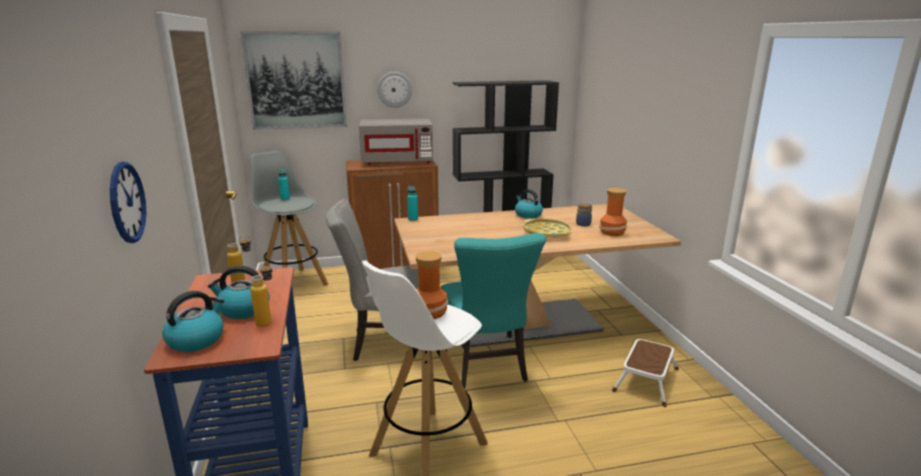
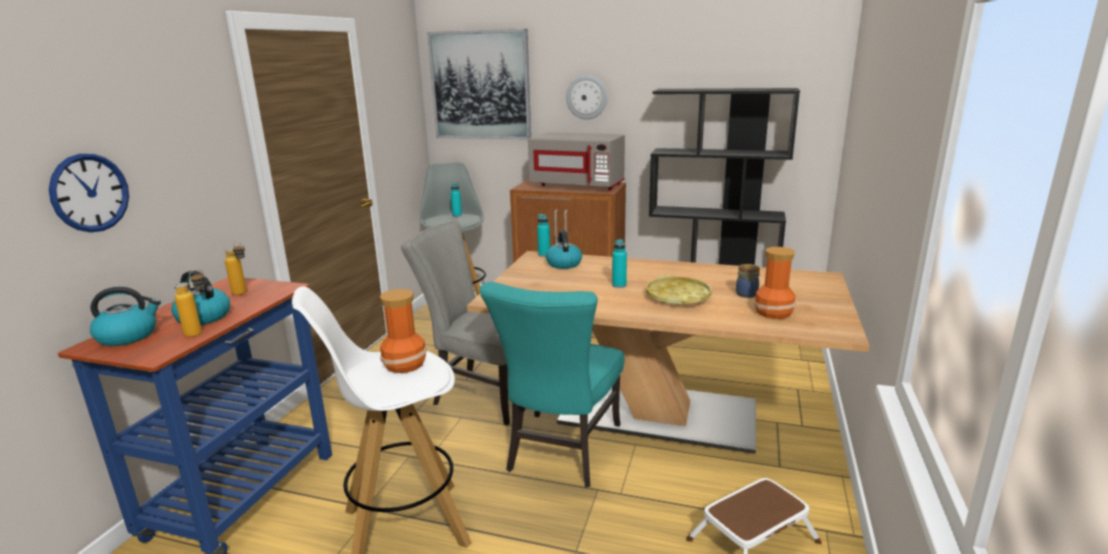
camera: 30 degrees right, 0 degrees up
(499, 232) = (619, 285): none -> turquoise bottle
(527, 215) = (687, 270): kettle -> kettle (563, 263)

